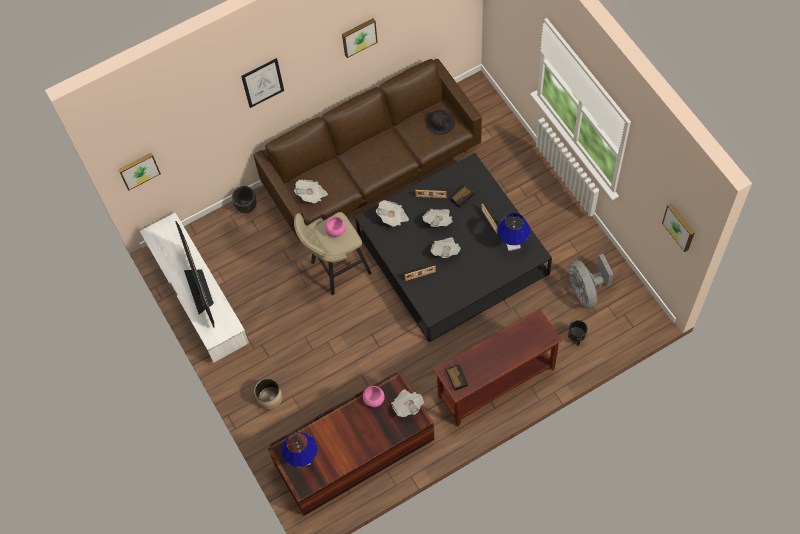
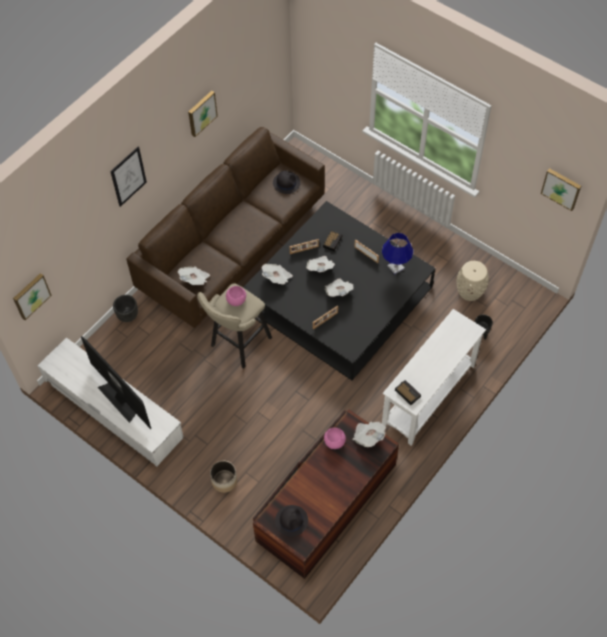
camera: 25 degrees left, 5 degrees down
(303, 459) = (291, 520): blue table lamp -> black hat
(496, 383) = (428, 396): brown console table -> white console table
(585, 291) = (470, 291): grey fan -> beige stool

